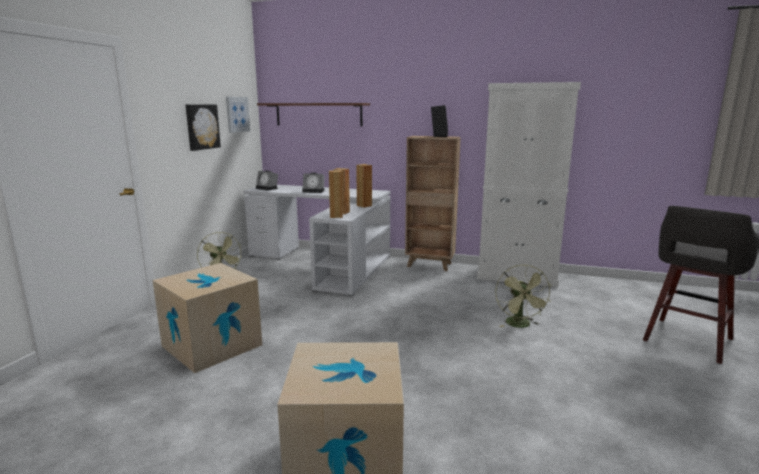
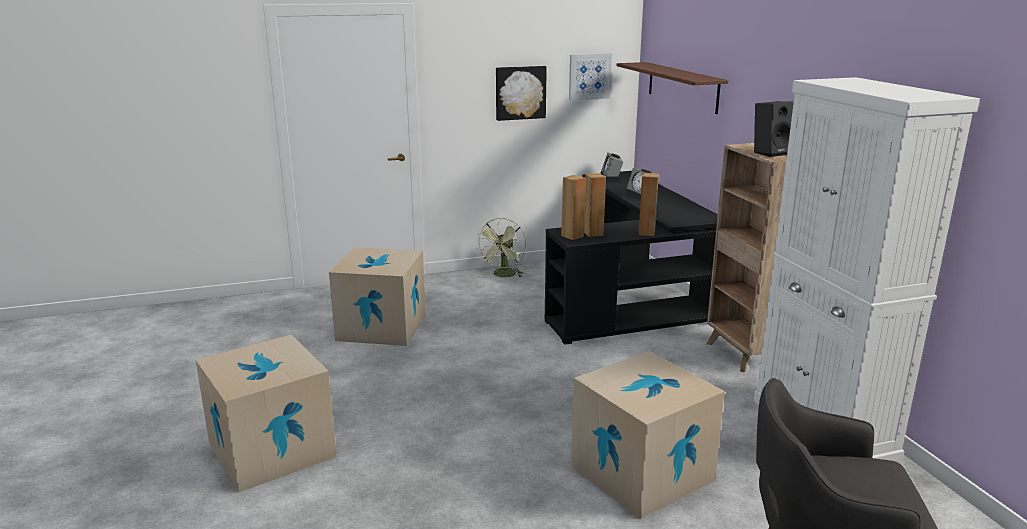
camera: 55 degrees right, 5 degrees up
(326, 263) = (632, 297): white desk -> black desk
(520, 325) = (641, 473): green fan -> cardboard box

